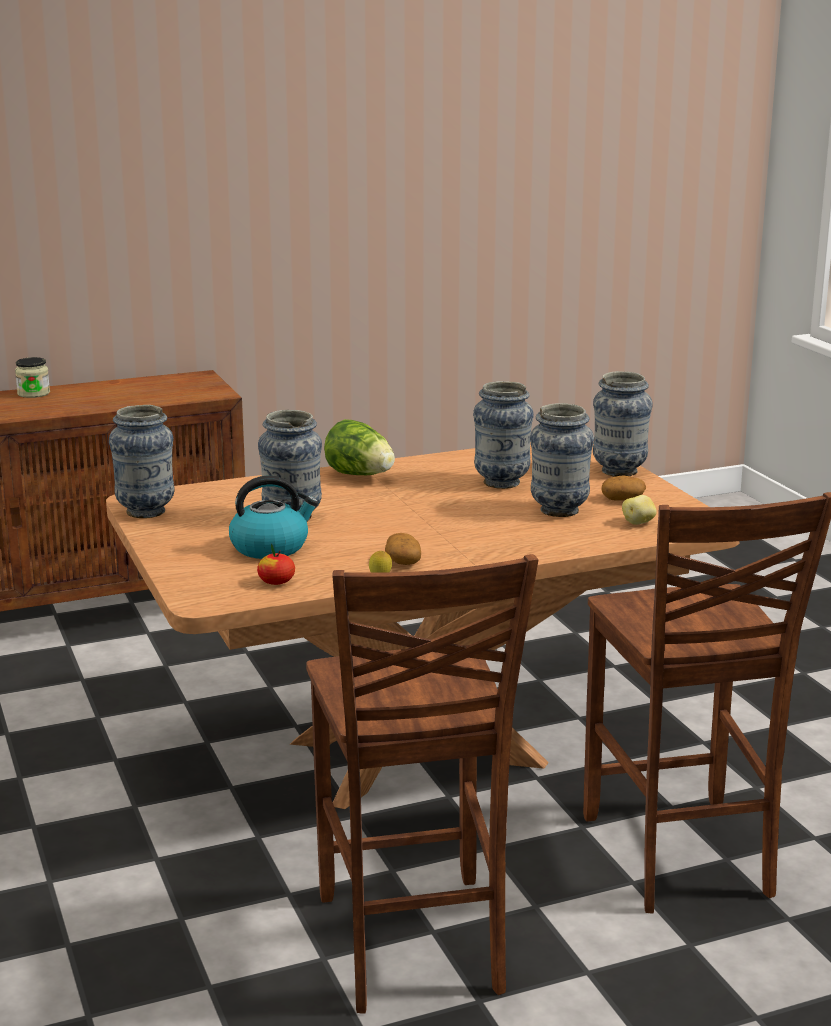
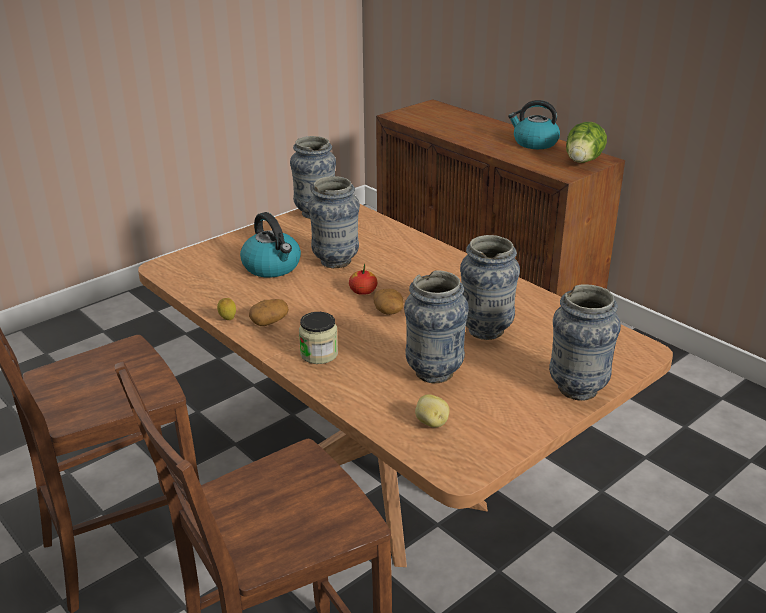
camera: 70 degrees right, 10 degrees up
(33, 393) = (497, 127): jar -> jar (319, 354)
(111, 389) = (534, 143): none -> kettle
(276, 582) = (208, 283): apple -> apple (363, 291)
(360, 475) = (449, 267): lettuce -> lettuce (582, 162)
(623, 499) = (493, 404): potato -> potato (389, 311)

